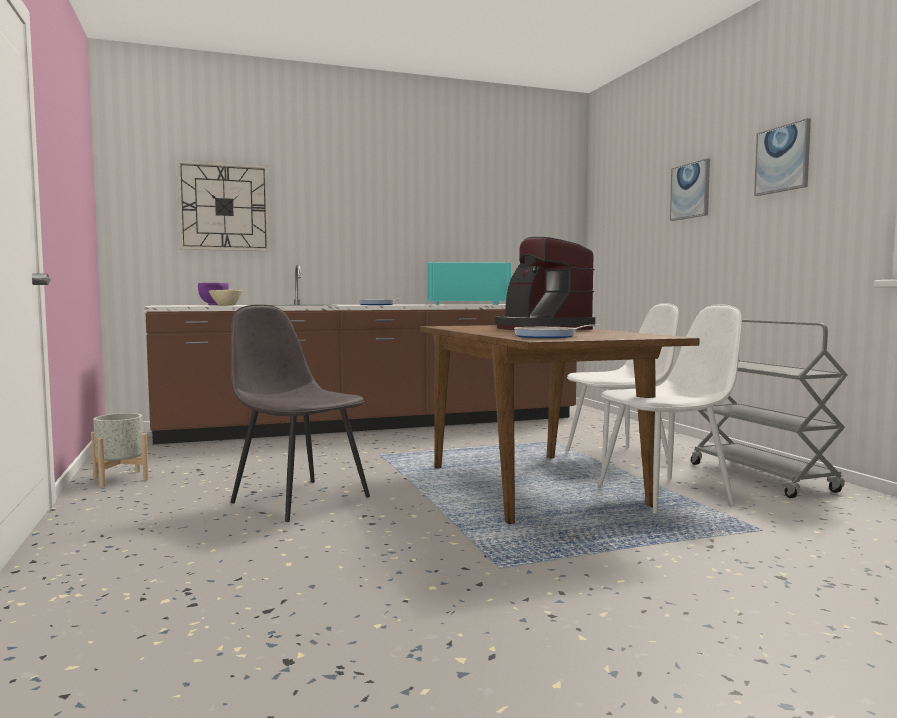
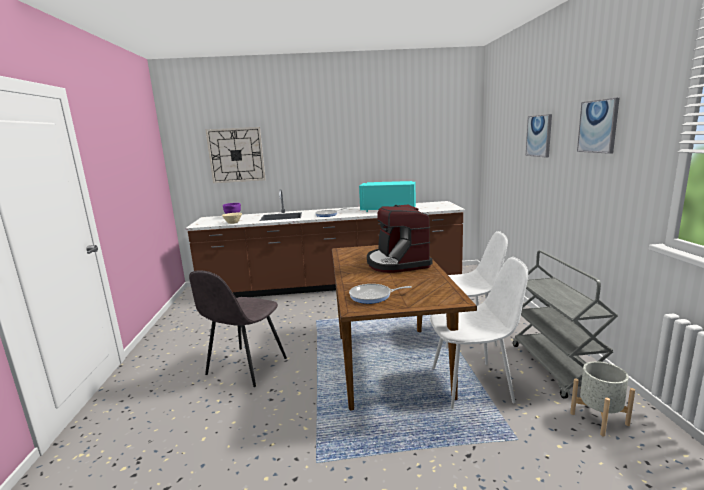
camera: 15 degrees right, 10 degrees up
(120, 478) = (168, 336): grey planter -> grey planter (599, 418)
(298, 499) = (245, 367): grey chair -> grey chair turned 120 degrees counterclockwise

